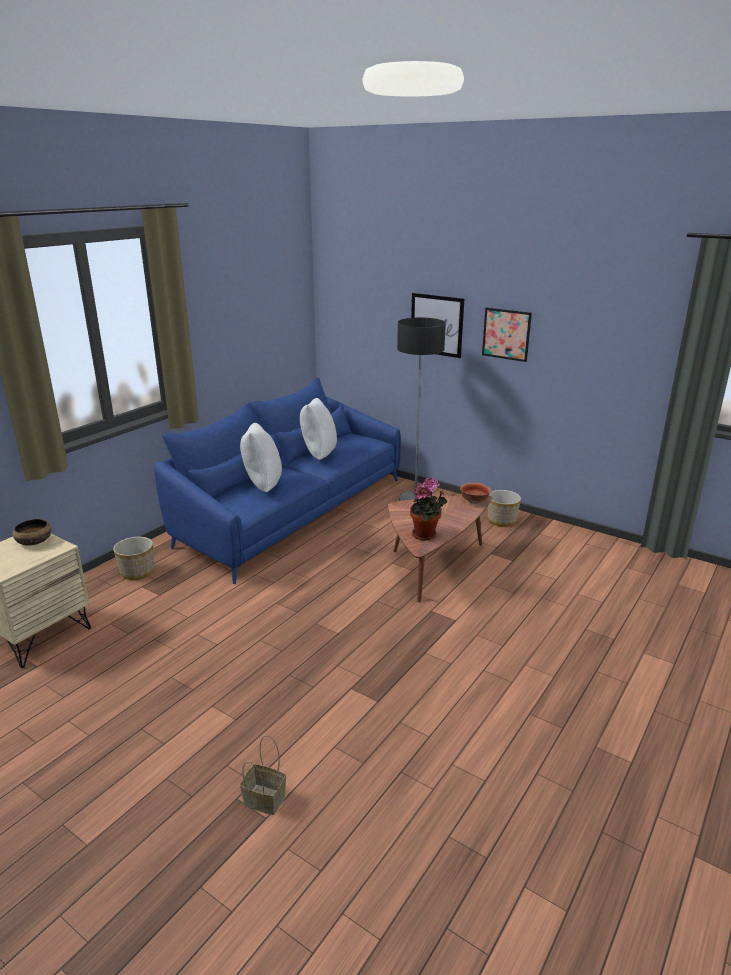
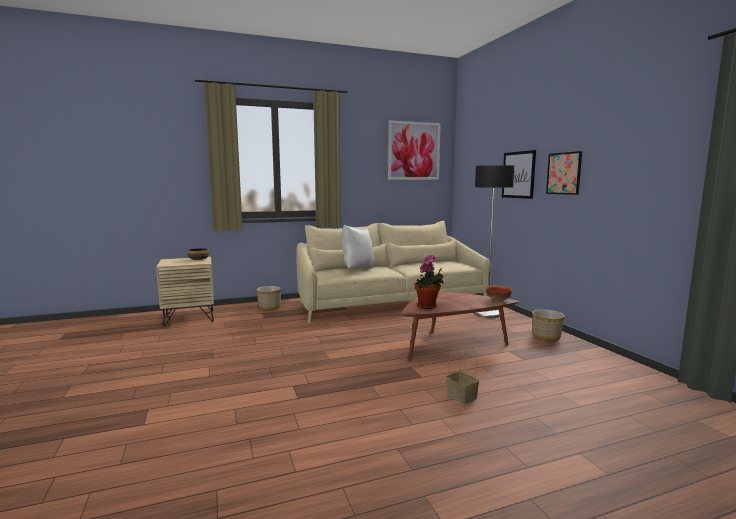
camera: 35 degrees right, 15 degrees down
(263, 799) = (157, 415): basket -> basket (460, 396)
(270, 281) = (414, 151): none -> picture
(290, 512) = (390, 303): blue sofa -> beige sofa
(318, 455) = (416, 265): white pillow -> none

